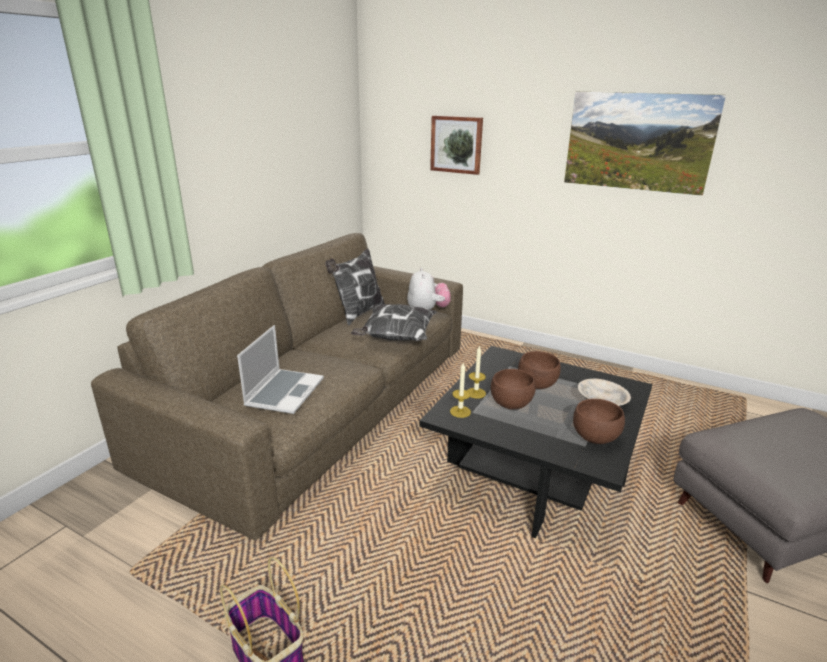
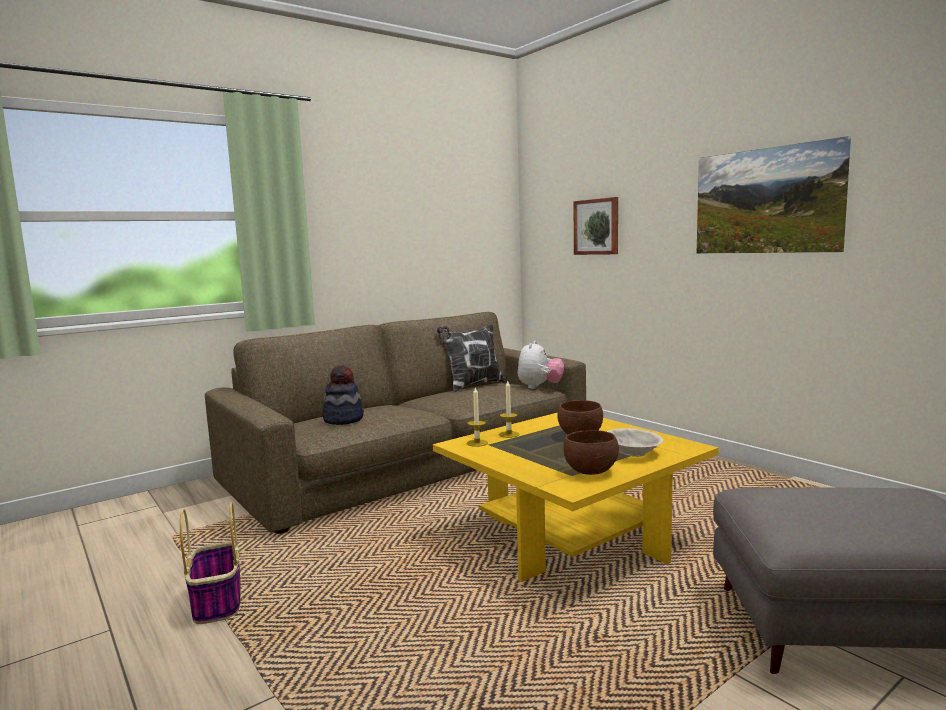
camera: 25 degrees right, 15 degrees down
(284, 392) = (343, 419): laptop -> hat
(395, 338) = (483, 399): pillow -> none
(510, 404) = (534, 443): brown bowl -> none
(533, 473) = (571, 539): black coffee table -> yellow coffee table

